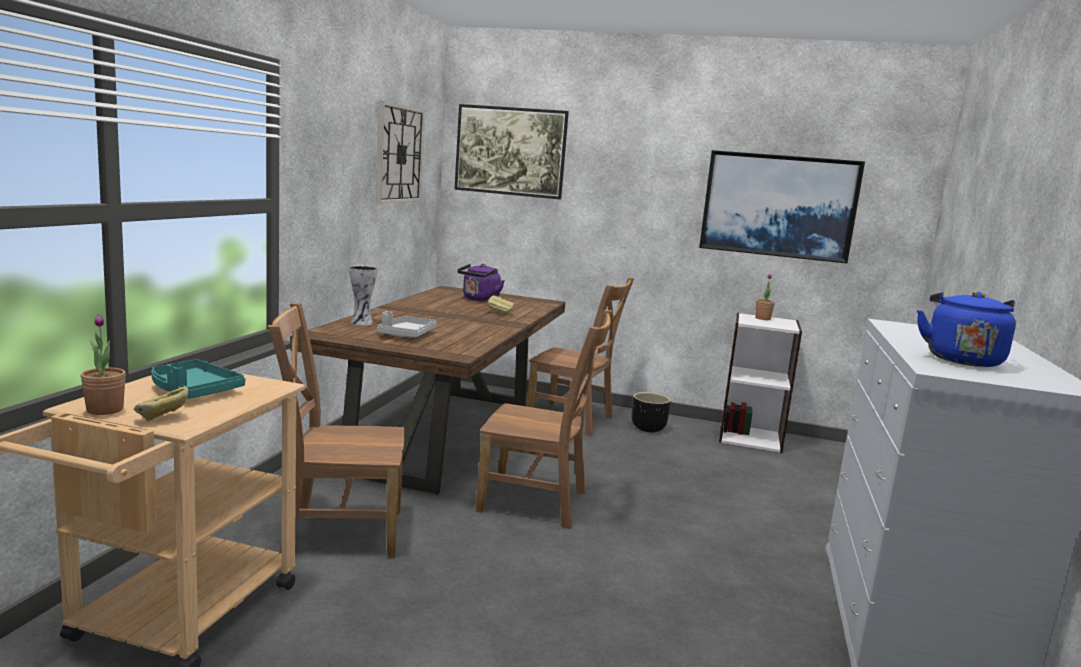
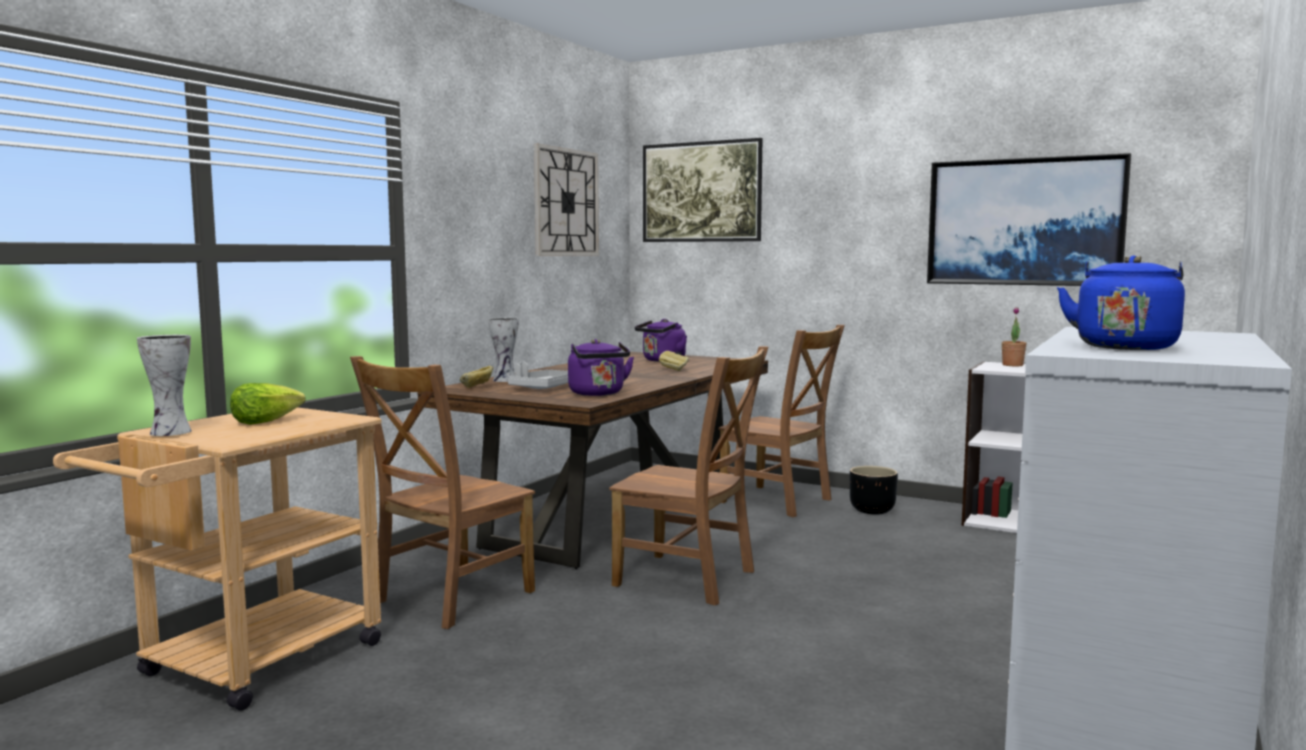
camera: 15 degrees right, 5 degrees down
(105, 410) = (168, 432): potted plant -> vase
(163, 419) = (215, 439): bread -> bread (477, 387)
(193, 391) = (265, 421): turquoise tray -> lettuce
(337, 532) = (449, 598): brown chair -> brown chair turned 60 degrees counterclockwise
(461, 344) = (598, 394): none -> purple kettle

